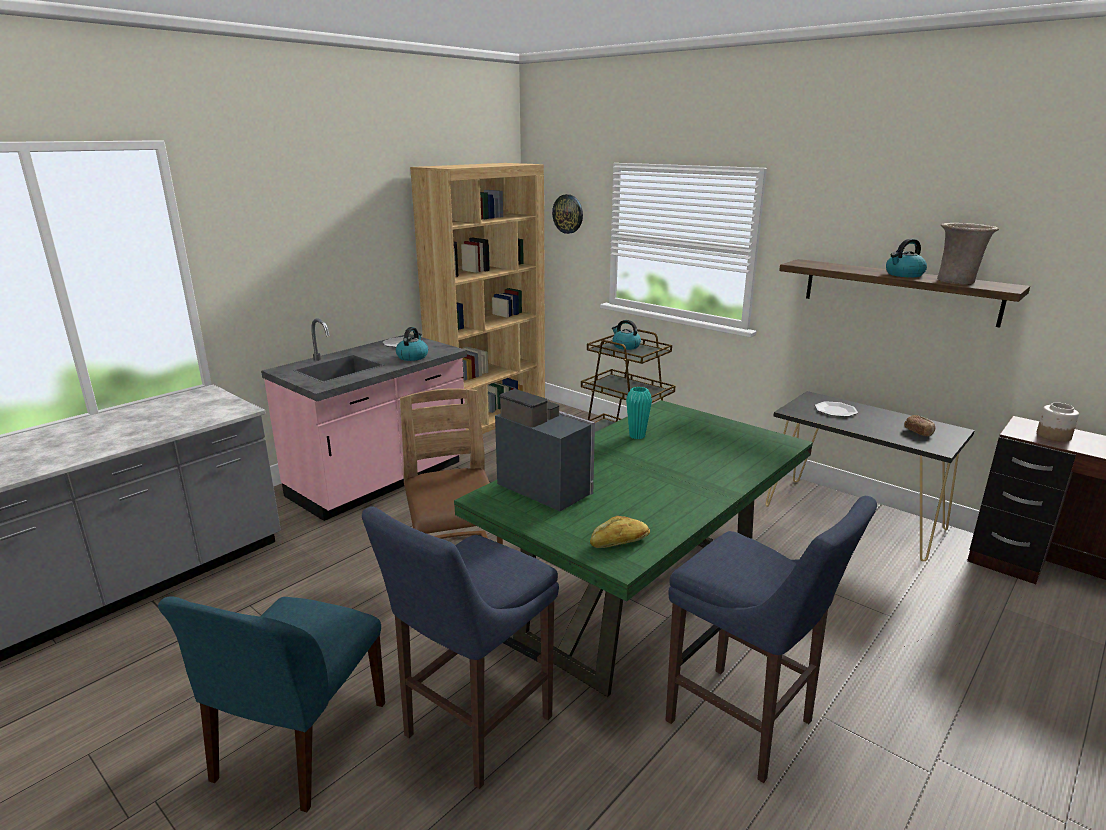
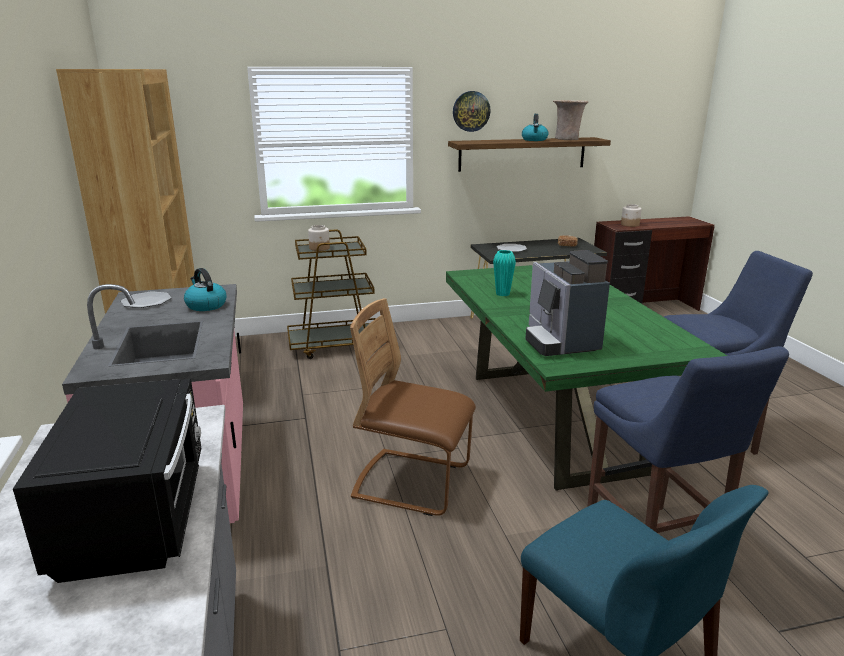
camera: 55 degrees left, 0 degrees up
(127, 433) = (137, 516): none -> black microwave
(545, 488) = (560, 341): coffee machine -> coffee machine turned 90 degrees counterclockwise
(568, 214) = (189, 126): wall clock -> wall clock (471, 111)
(620, 542) = (669, 342): bread -> none
(625, 346) = (319, 248): kettle -> jar

